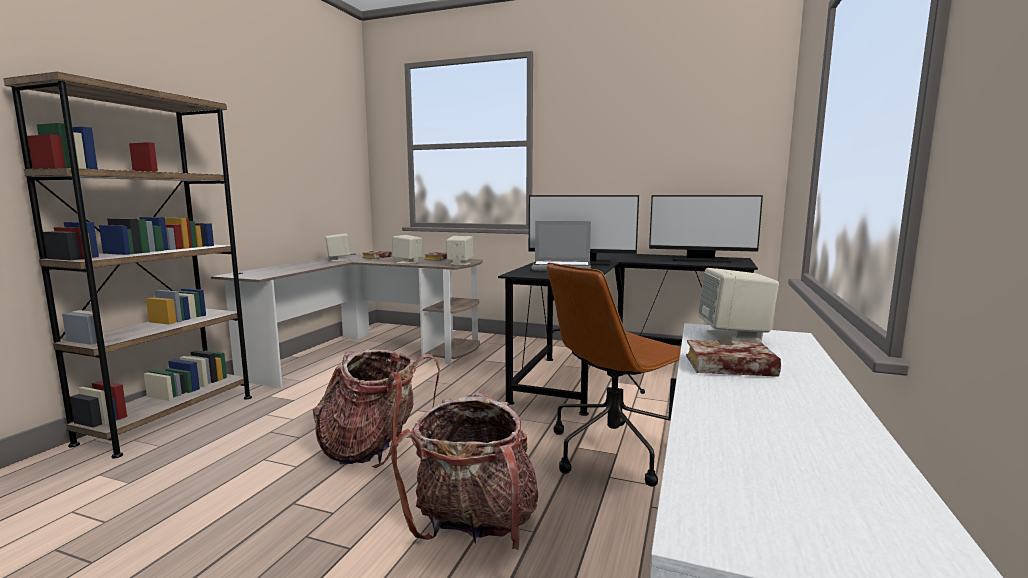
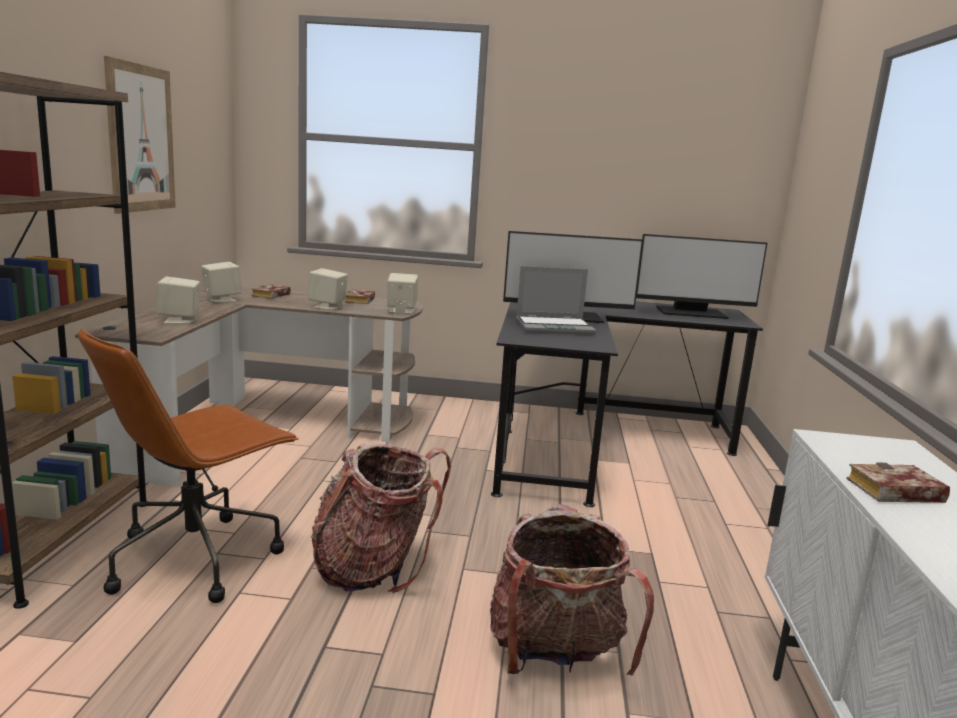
camera: 15 degrees left, 5 degrees up
(278, 148) = (141, 138): none -> picture
(613, 450) = (646, 549): brown office chair -> brown office chair (197, 557)
(734, 338) = (859, 450): beige speaker -> beige speaker (180, 320)

